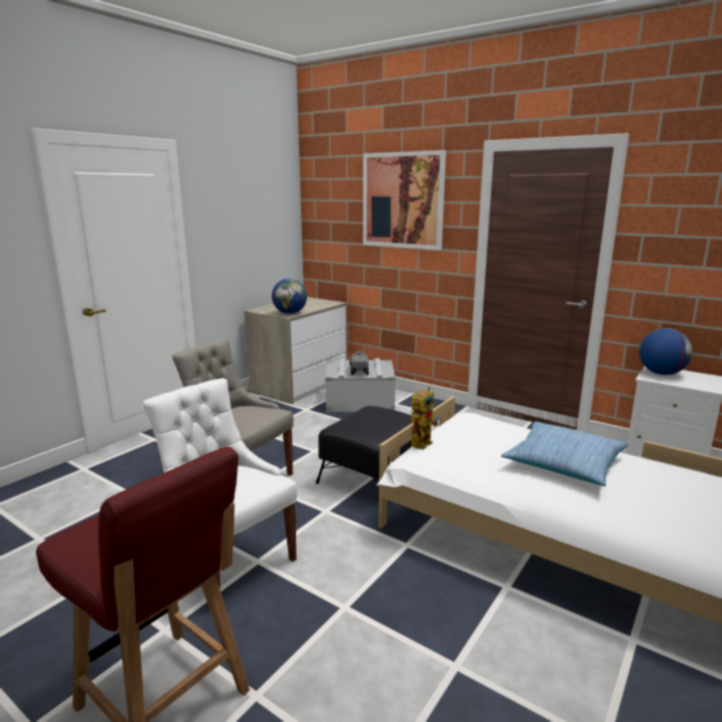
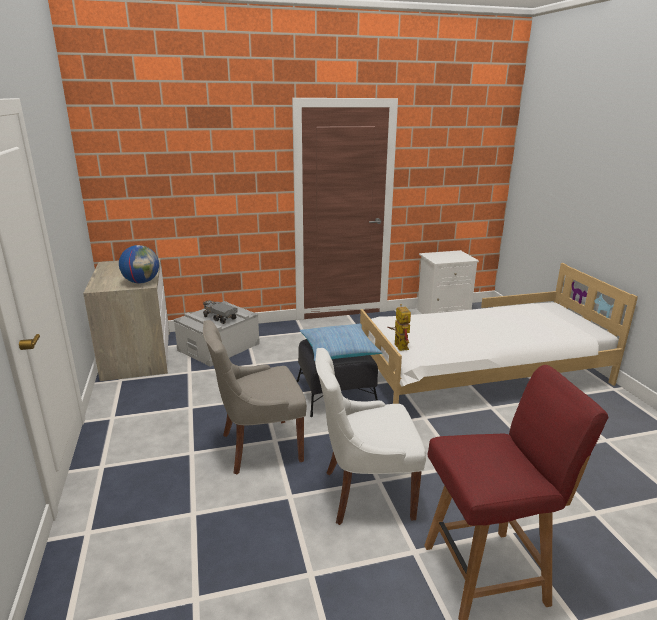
camera: 50 degrees left, 5 degrees up
(402, 200) = (216, 151): picture -> none
(564, 463) = (472, 324): pillow -> pillow (339, 350)
(661, 373) = (436, 257): globe -> none

